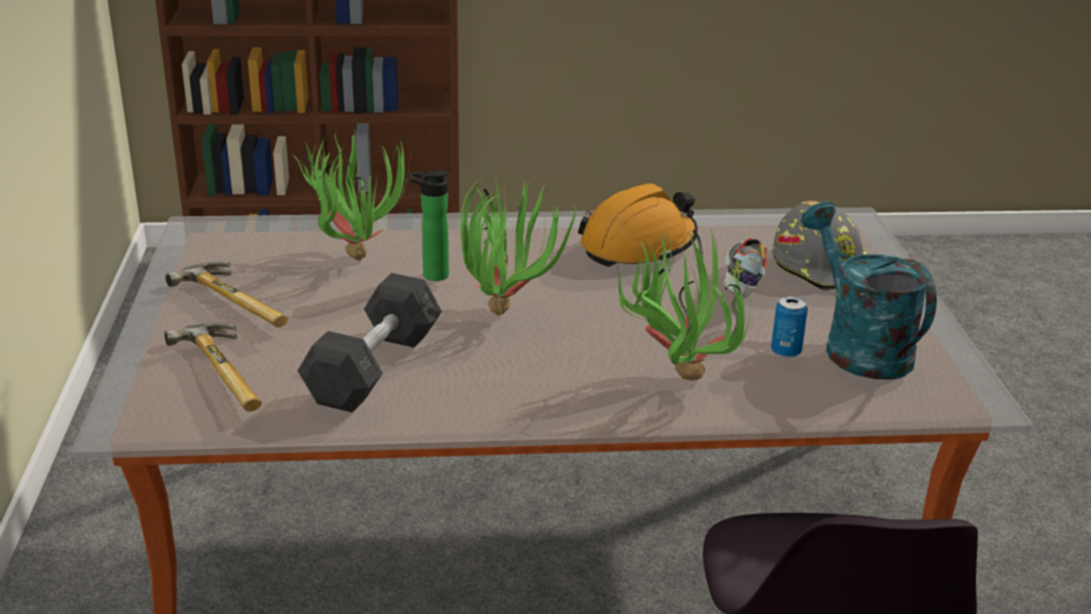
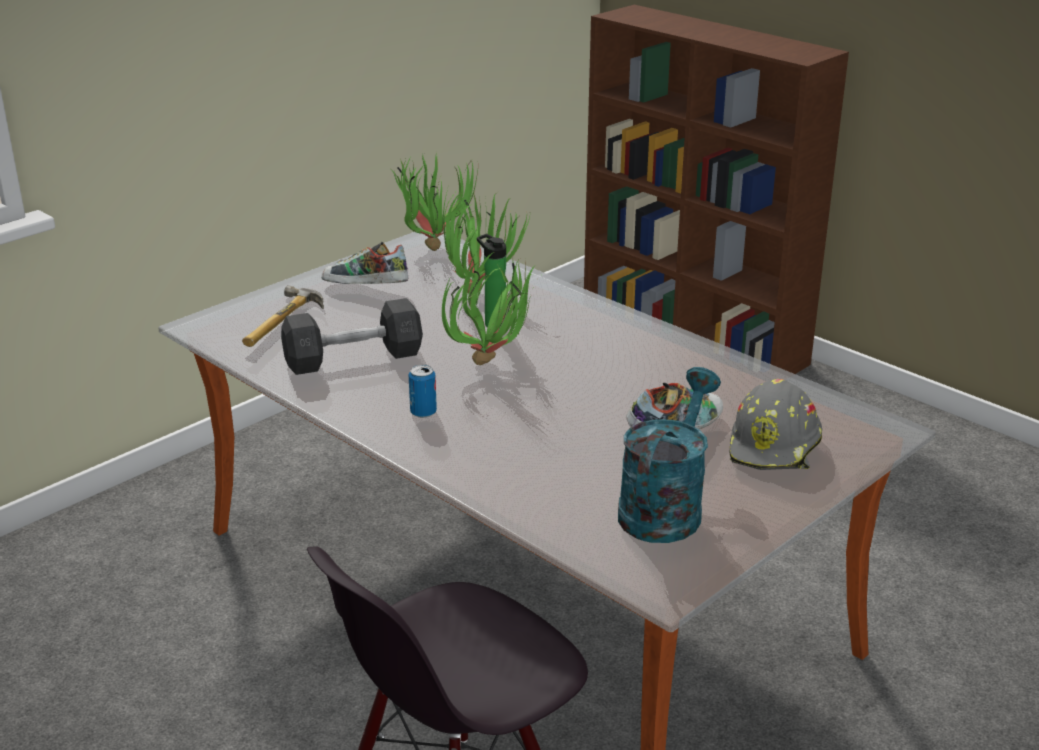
camera: 50 degrees right, 0 degrees up
(240, 301) = (365, 289): hammer -> shoe
(638, 246) = (666, 368): orange hard hat -> none
(675, 372) = (504, 452): potted plant -> potted plant (433, 245)
(785, 351) = (605, 481): can -> can (423, 412)

